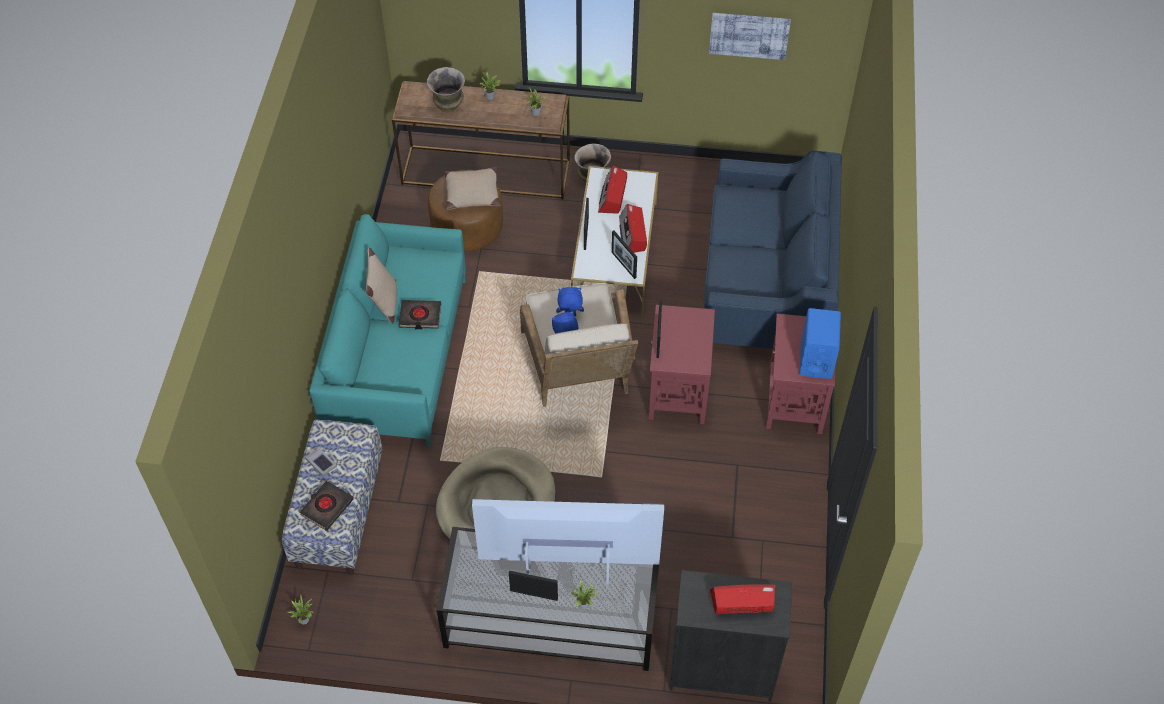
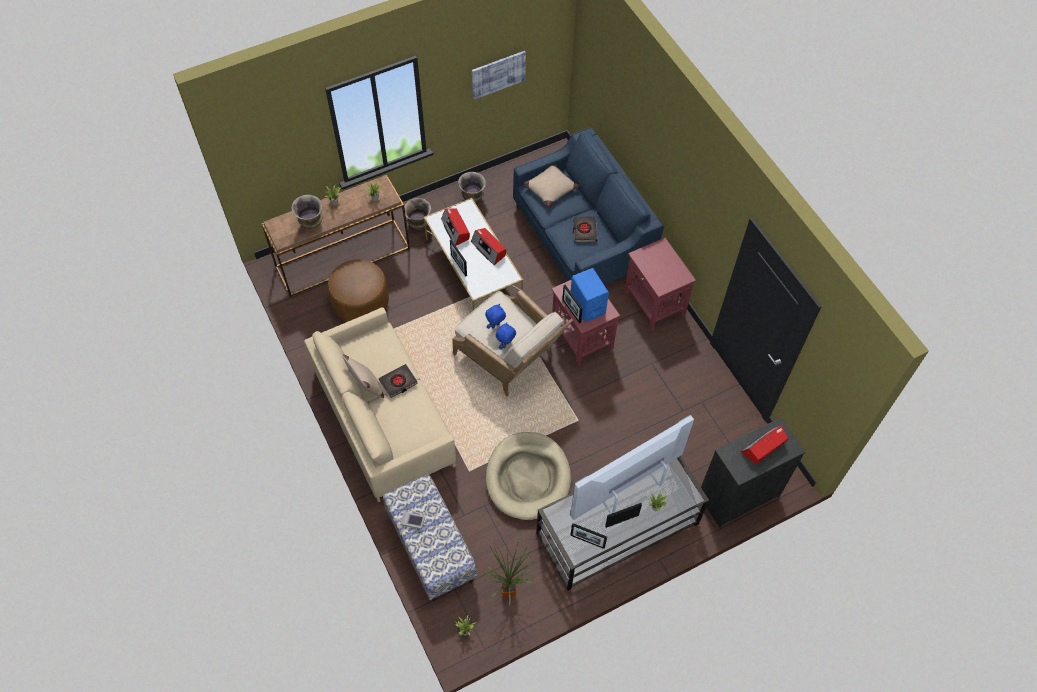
camera: 35 degrees left, 5 degrees up
(327, 507) = (441, 548): black book -> black book (584, 230)
(383, 606) = (509, 589): none -> potted plant
(398, 355) = (384, 417): turquoise sofa -> beige sofa
(472, 193) = (362, 277): beige pillow -> beige pillow (550, 188)
(623, 265) = (499, 272): picture frame -> picture frame (587, 541)
(674, 181) = (473, 198): none -> vase
(816, 359) = (673, 269): blue speaker -> blue speaker (587, 306)

